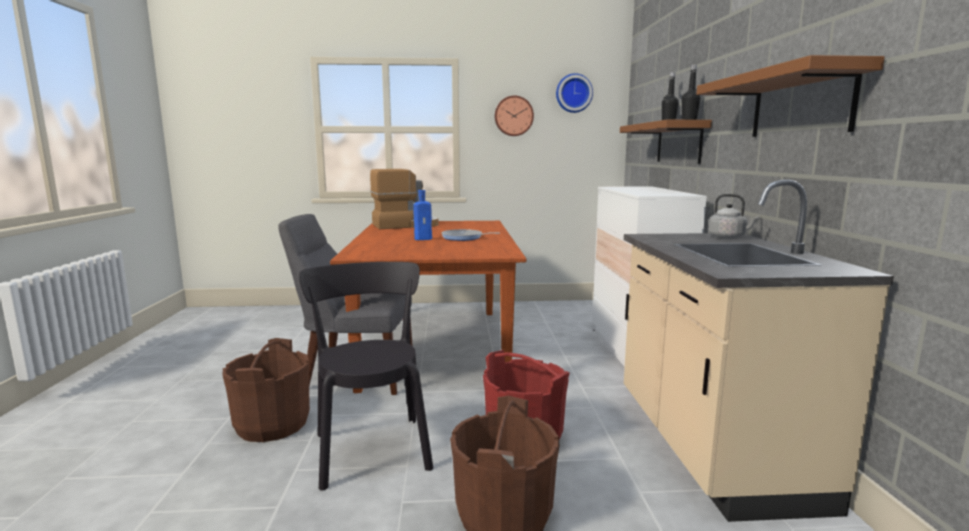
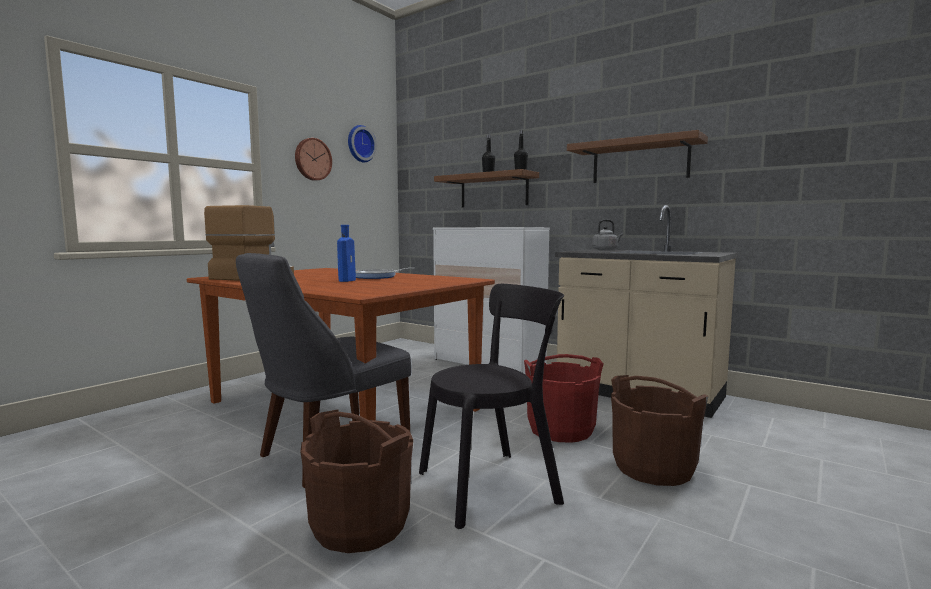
camera: 50 degrees left, 5 degrees down
(372, 447) = (494, 485): black chair -> black chair turned 135 degrees clockwise

